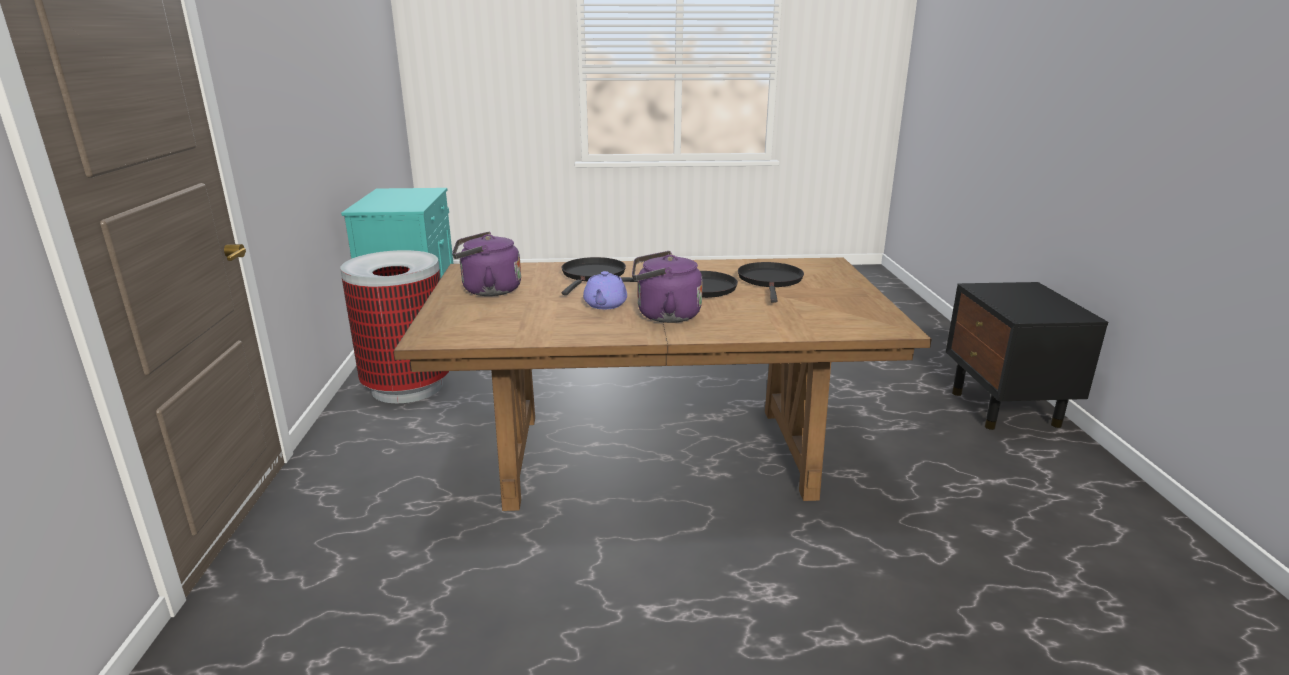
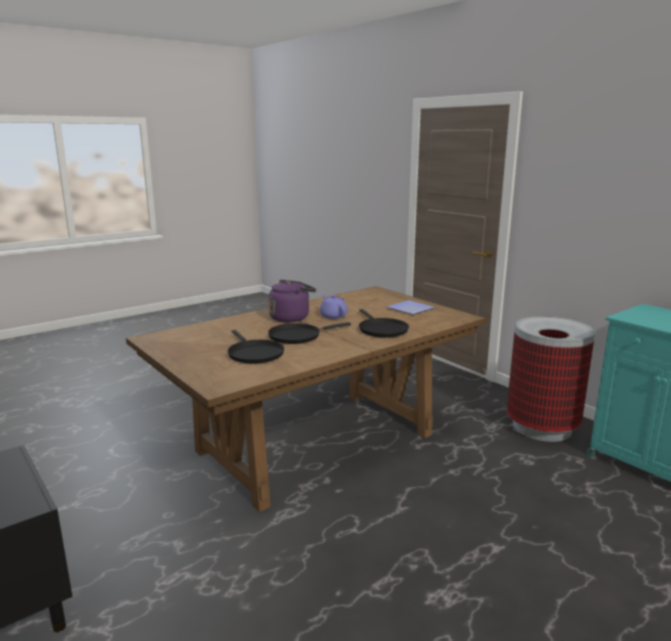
camera: 145 degrees right, 5 degrees down
(487, 290) = (412, 309): purple kettle -> plate

